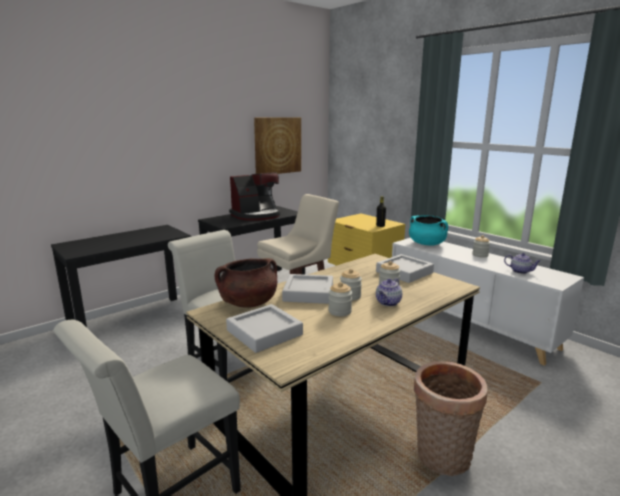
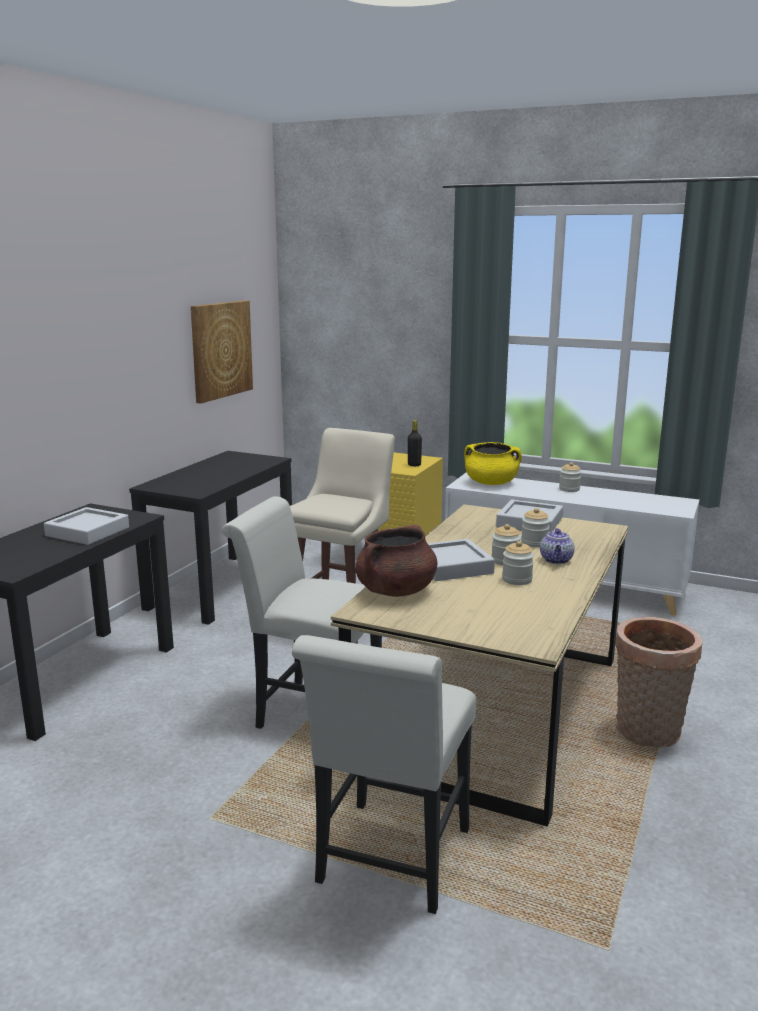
camera: 25 degrees left, 0 degrees up
(256, 215) = (219, 470): coffee machine -> none
(264, 332) = (466, 618): grey tray -> grey tray (87, 532)
(427, 244) = (491, 483): turquoise cooking pot -> yellow cooking pot
(520, 271) = (632, 503): teapot -> none

